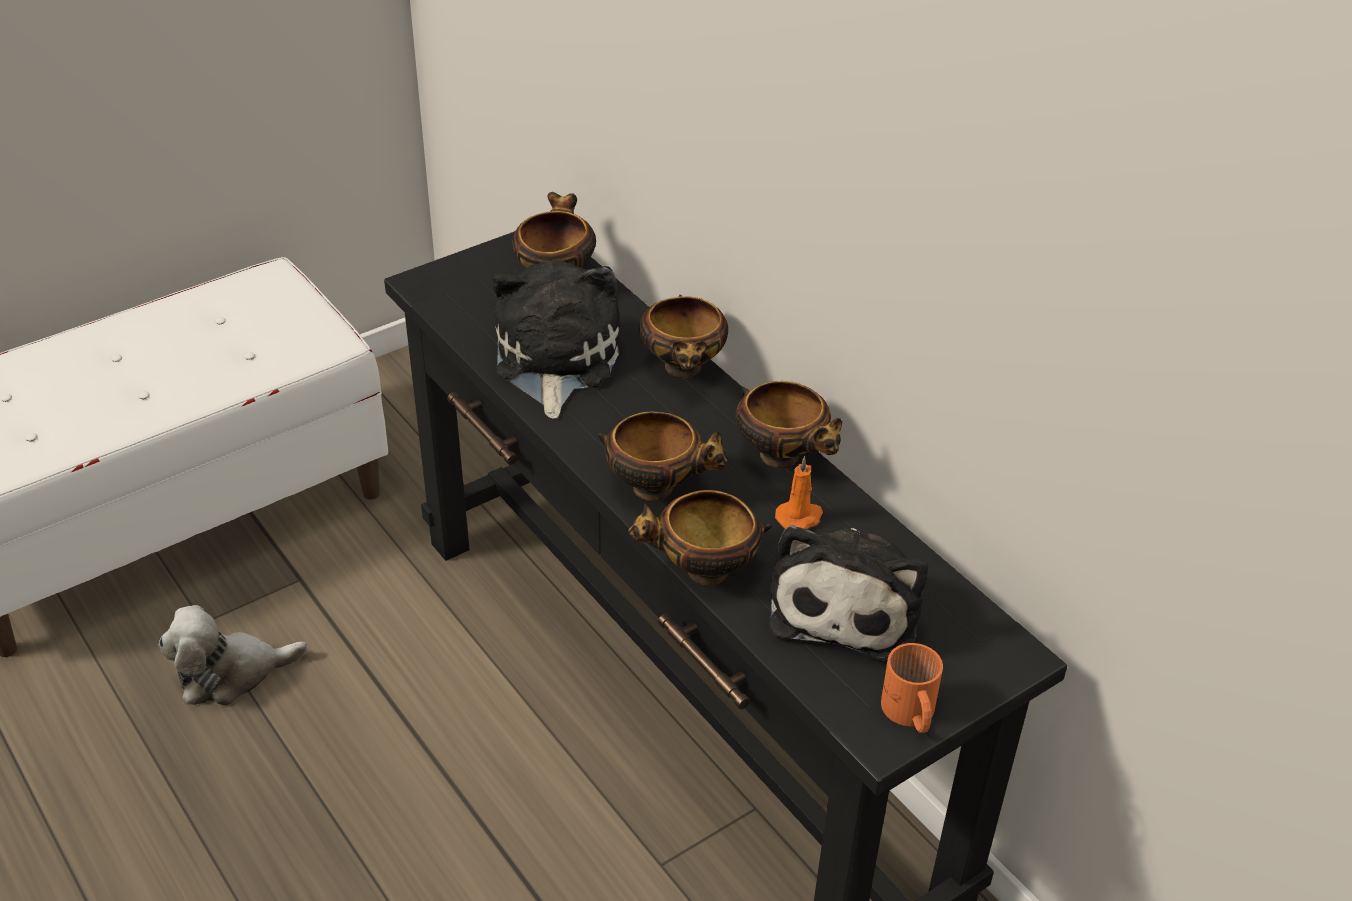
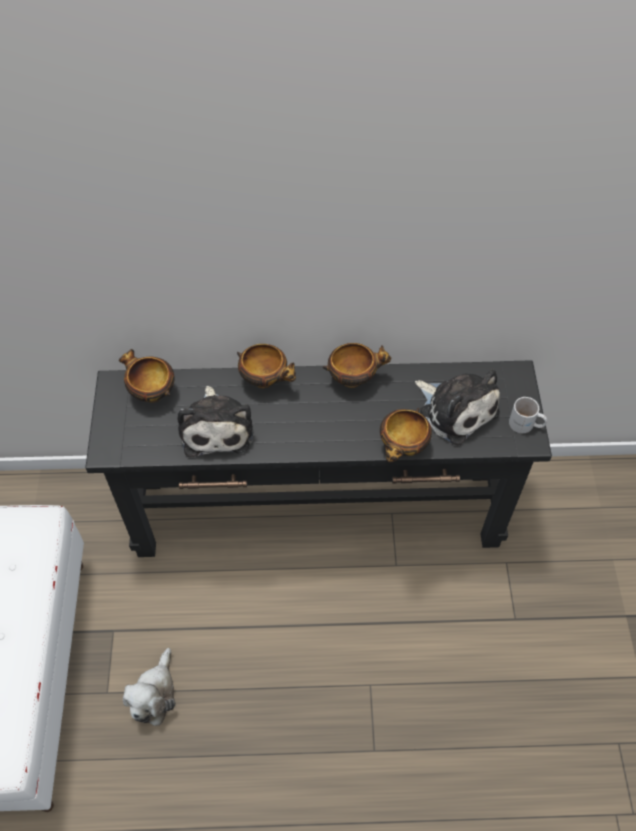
camera: 55 degrees left, 15 degrees up
(554, 360) = (217, 427): plush toy -> plush toy turned 135 degrees counterclockwise
(657, 488) = (339, 436): bowl -> none
(800, 517) = (394, 395): orange candle -> none
(909, 714) = (525, 425): orange mug -> white mug

